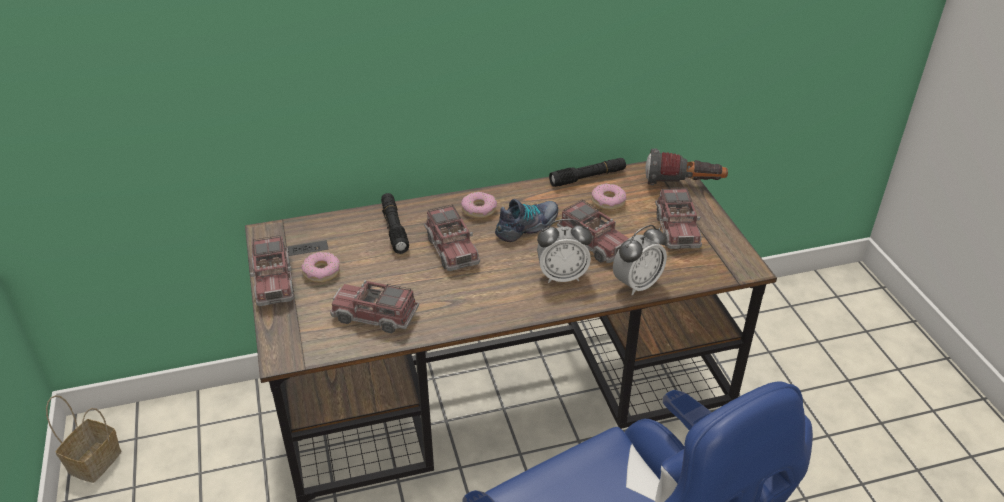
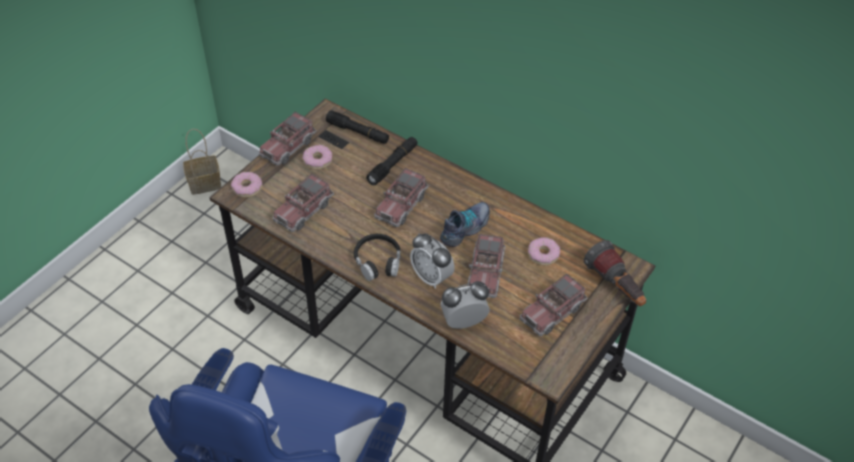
camera: 50 degrees right, 10 degrees up
(375, 316) = (303, 210): toy truck -> toy truck turned 120 degrees counterclockwise
(479, 210) = (457, 192): donut -> donut (247, 188)
(504, 299) = (378, 261): none -> black headphones
(528, 226) = (466, 228): shoe -> shoe turned 60 degrees counterclockwise
(588, 177) = (560, 227): black flashlight -> black flashlight (358, 132)
(637, 284) = (464, 322): alarm clock -> alarm clock turned 150 degrees clockwise

